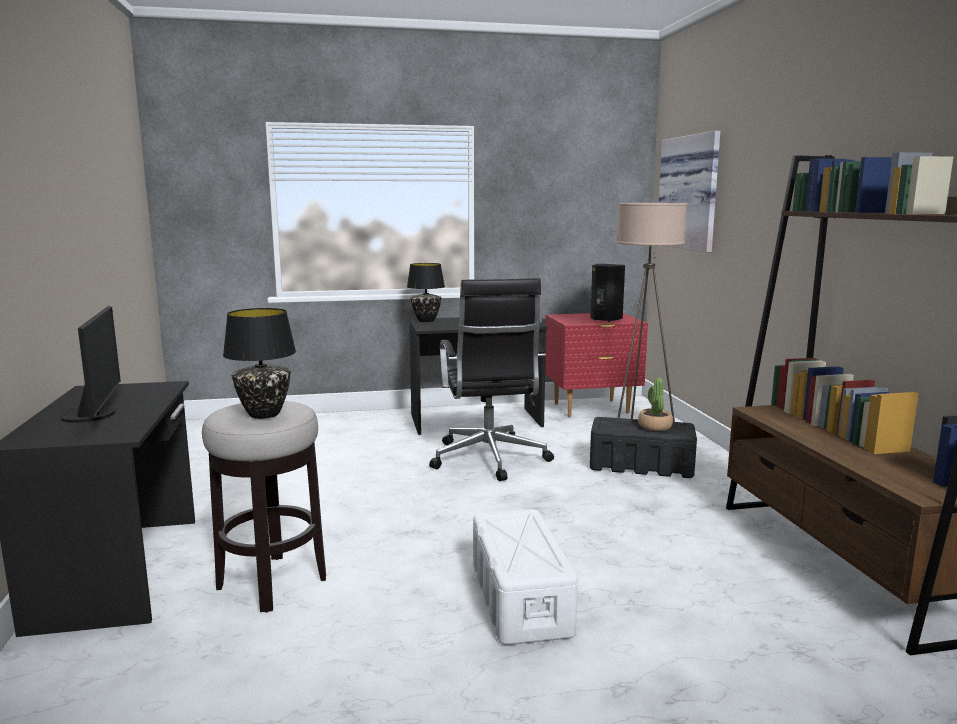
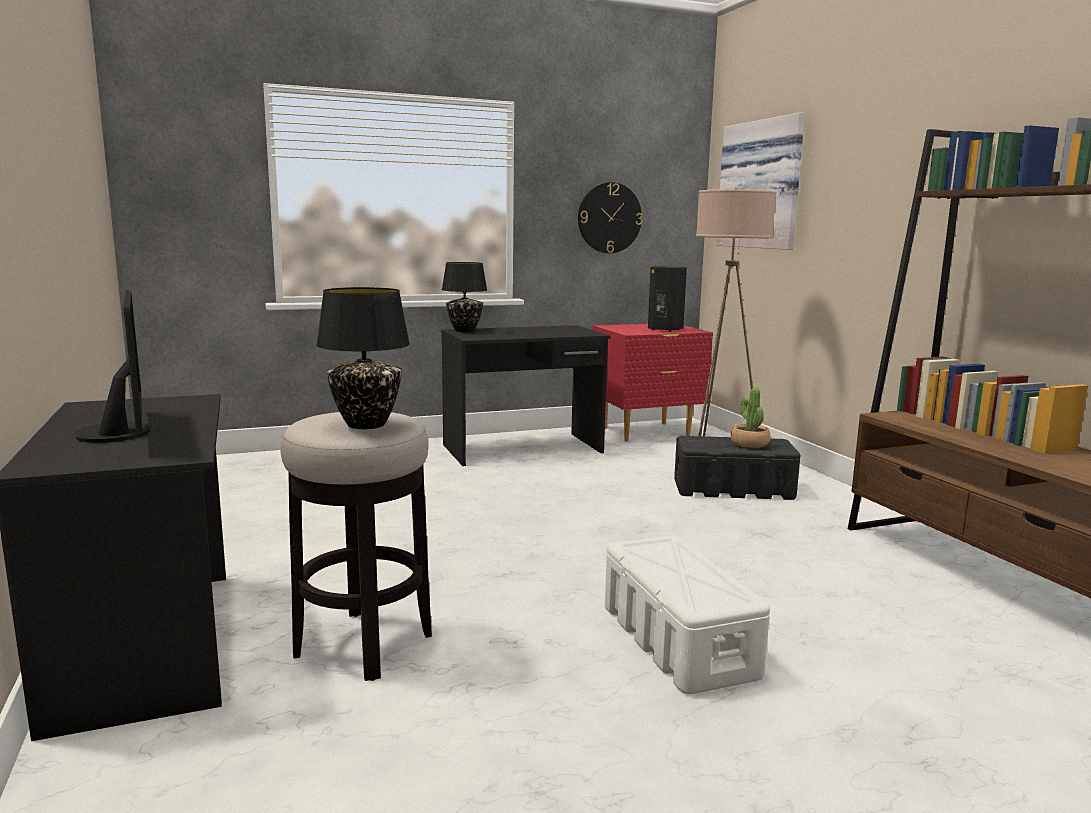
camera: 10 degrees left, 0 degrees up
(489, 460) = (560, 490): black office chair -> none
(561, 221) = (609, 218): none -> wall clock

